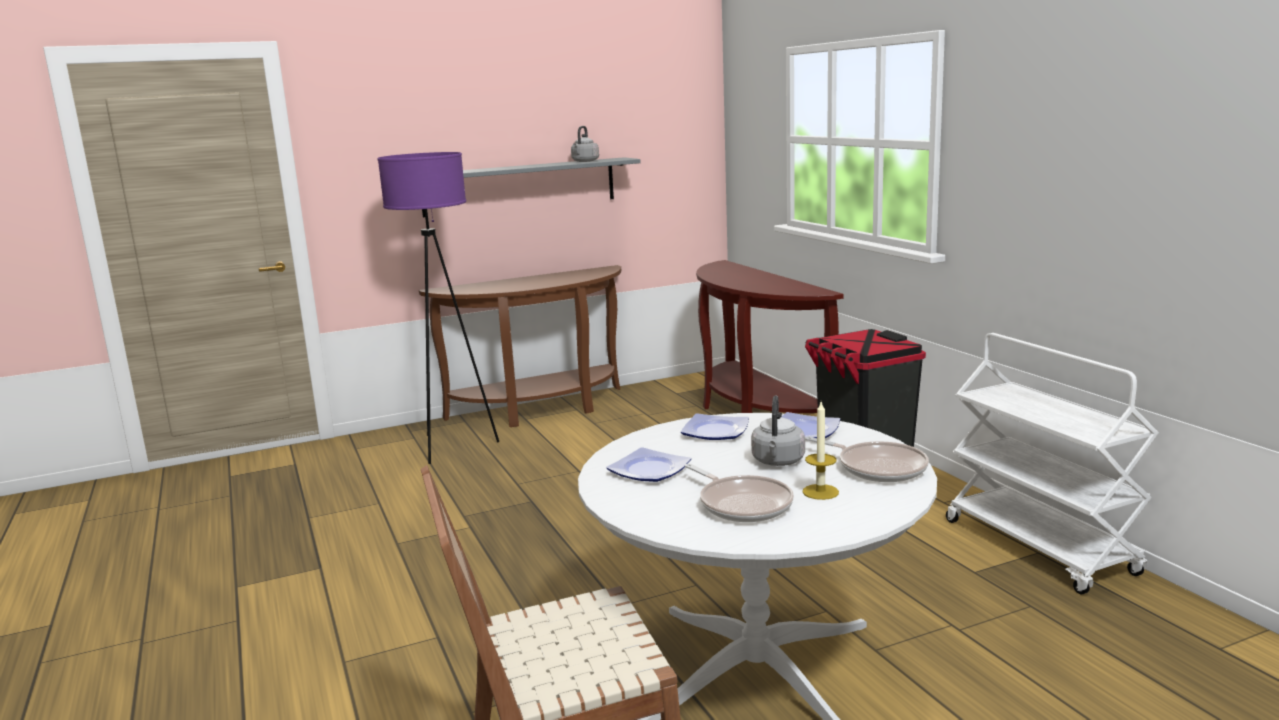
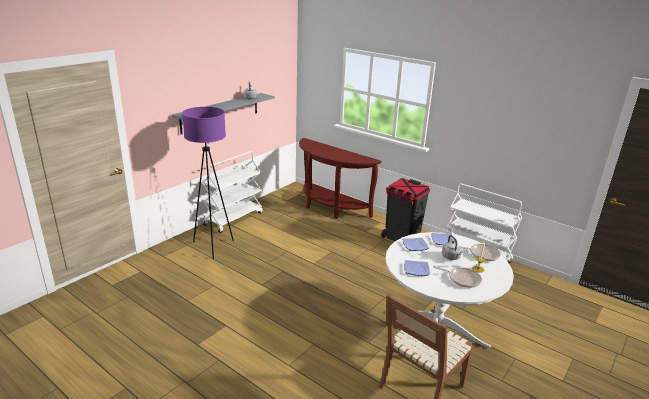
camera: 30 degrees left, 10 degrees up
(541, 410) = (234, 218): brown console table -> white cart

